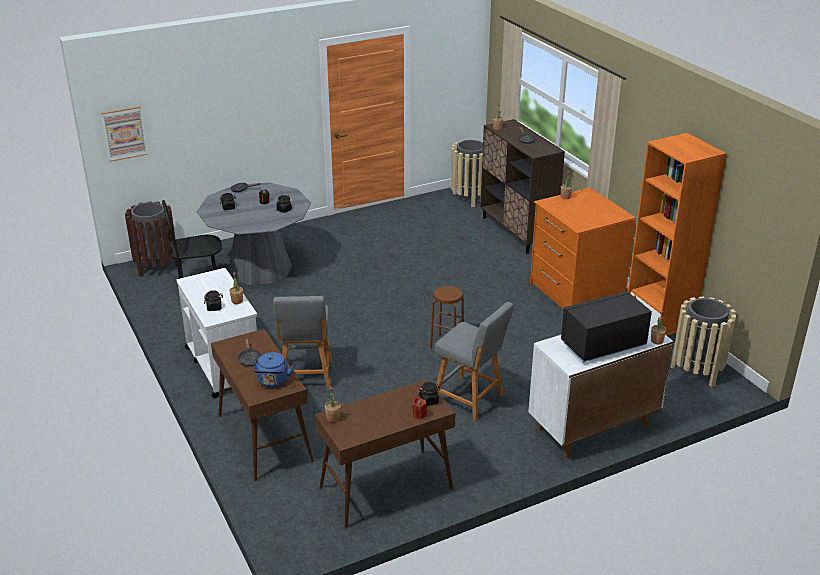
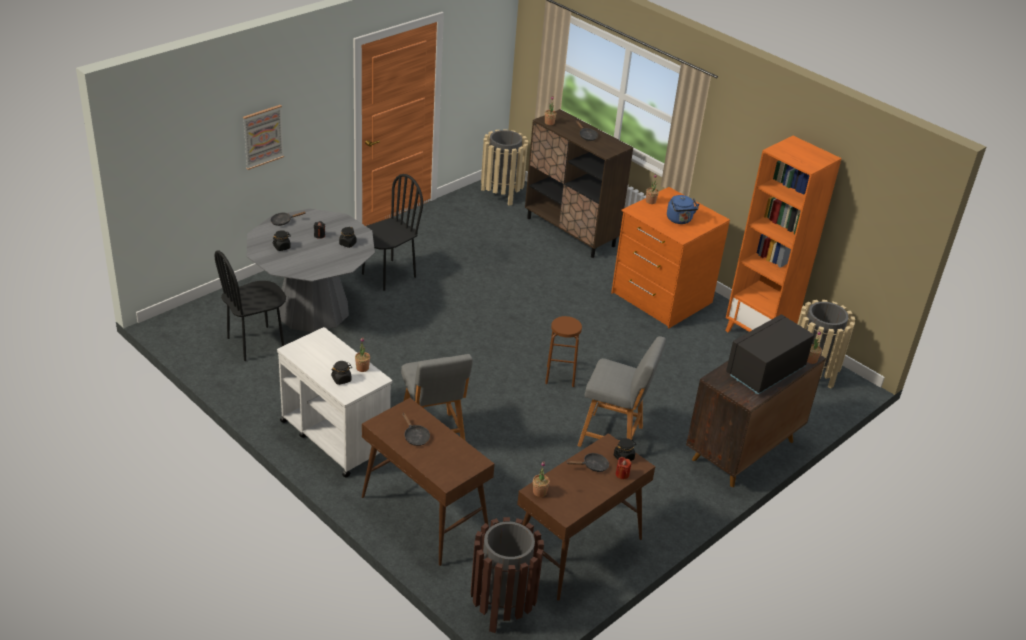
camera: 20 degrees left, 5 degrees up
(124, 133) = (150, 172): picture -> picture (263, 136)
(156, 267) = (189, 321): brown trash can -> brown trash can (502, 607)
(273, 382) = (455, 460): blue kettle -> blue kettle (680, 220)
(337, 249) = (388, 275): none -> black chair
(395, 404) = (592, 466): none -> black frying pan
(592, 428) = (742, 450): white cabinet -> brown cabinet

